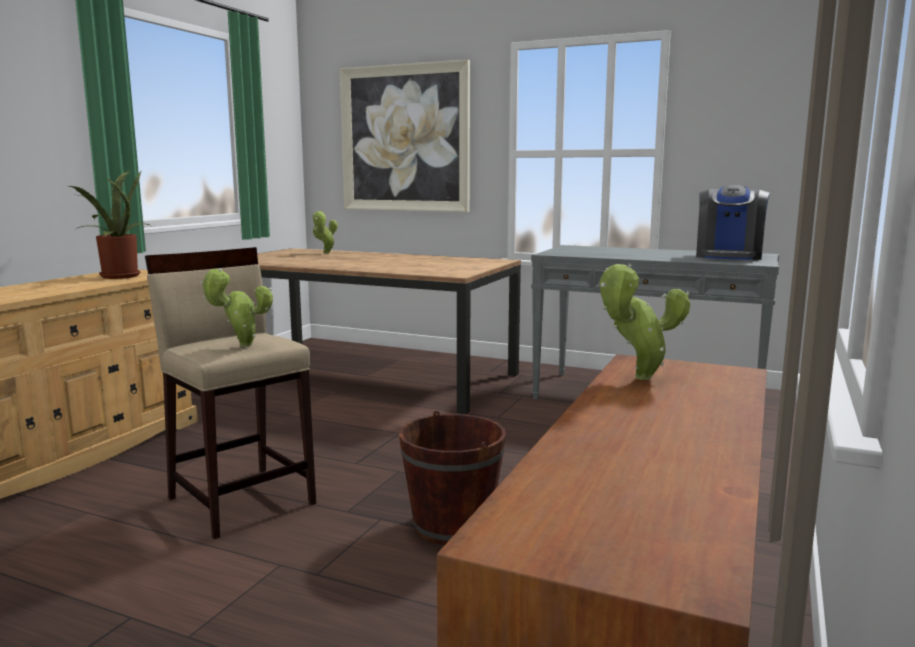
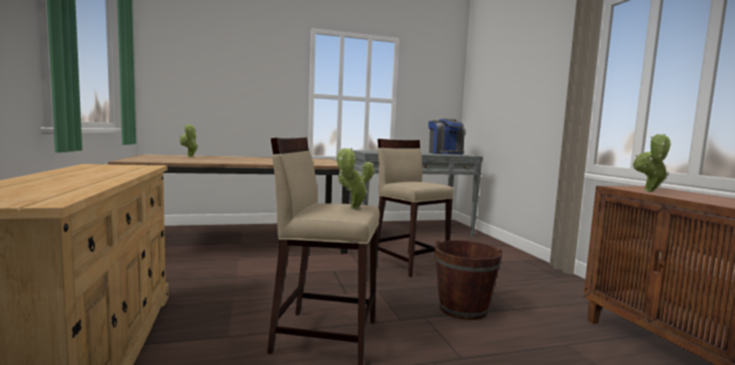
camera: 40 degrees left, 5 degrees down
(117, 276) = (110, 168): potted plant -> none
(405, 139) = (233, 79): picture -> none
(524, 447) = (409, 263): none -> beige stool

